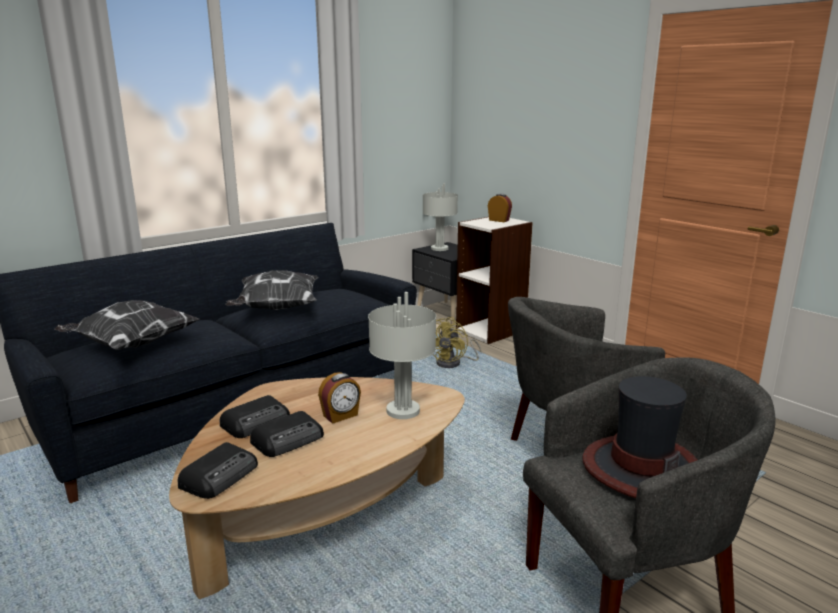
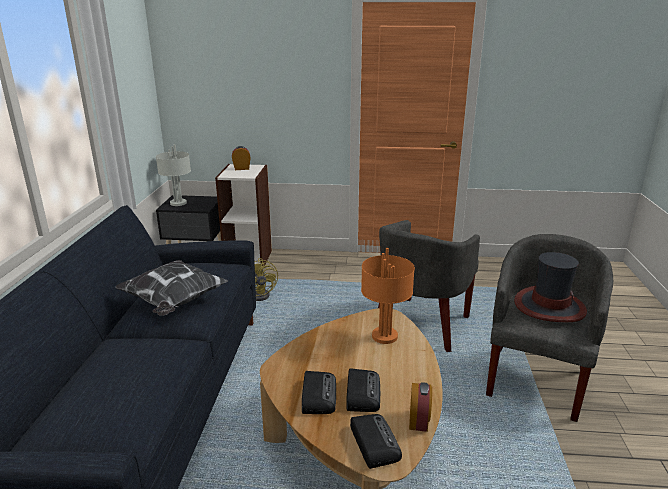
camera: 45 degrees left, 5 degrees up
(131, 345) = (117, 394): pillow -> none
(341, 416) = (358, 360): alarm clock -> alarm clock (419, 421)
(403, 411) = (385, 336): grey table lamp -> orange table lamp

